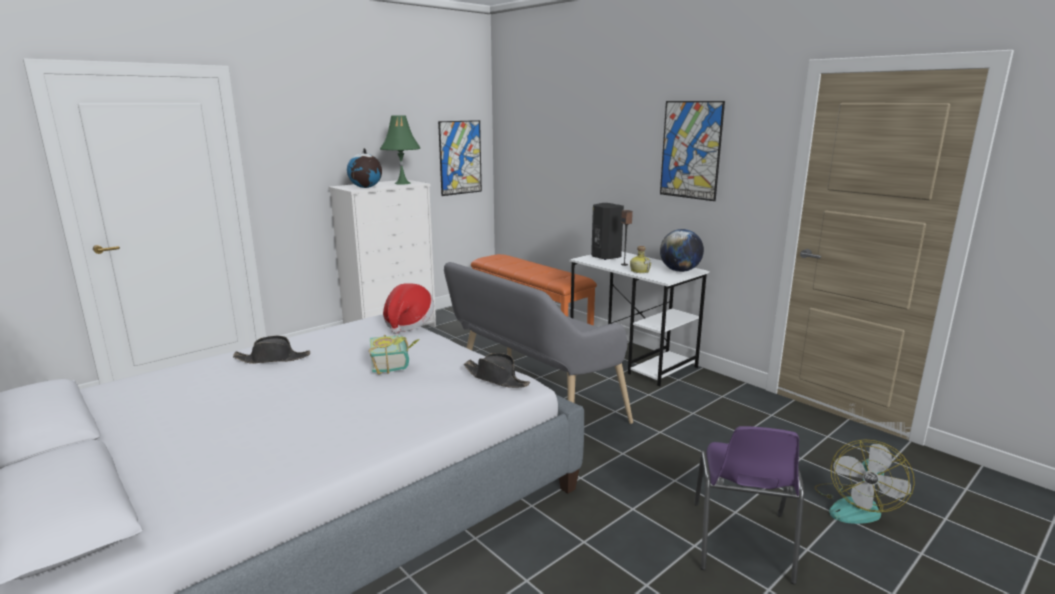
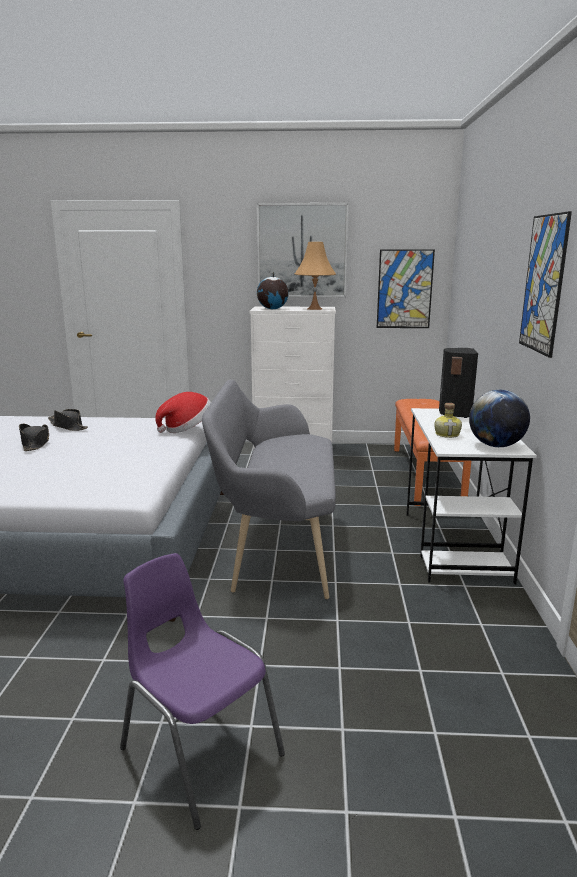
camera: 45 degrees right, 0 degrees up
(370, 124) = (302, 251): none -> picture
(395, 364) = (108, 451): book -> none
(402, 183) = (314, 309): green table lamp -> orange table lamp
(496, 378) = (126, 482): black hat -> black hat (35, 443)
(741, 542) = (199, 750): purple chair -> purple chair turned 75 degrees clockwise
(855, 506) = (387, 820): fan -> none

